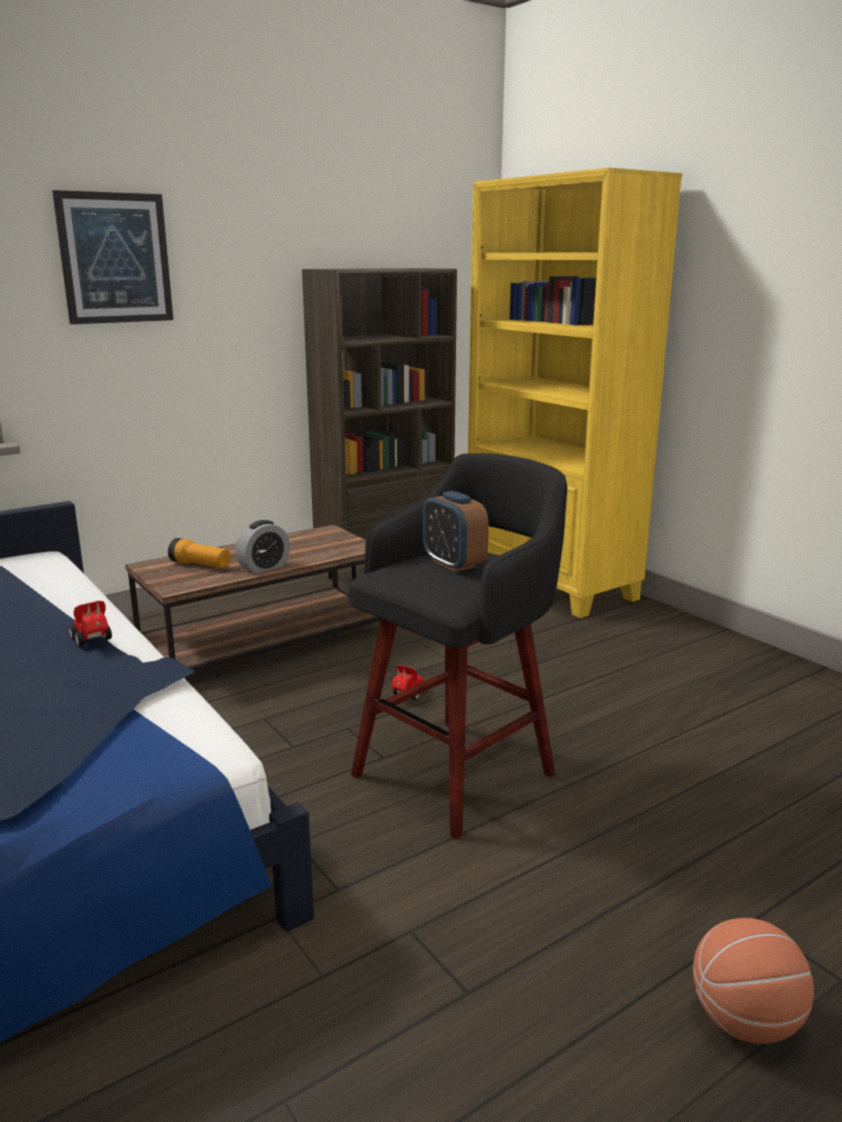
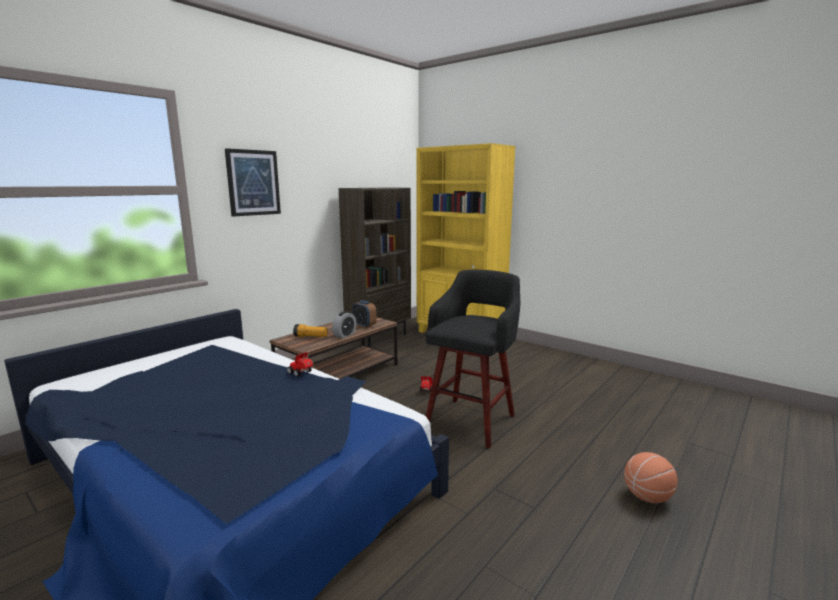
camera: 15 degrees left, 5 degrees down
(453, 564) = (471, 320): alarm clock -> alarm clock (364, 325)

